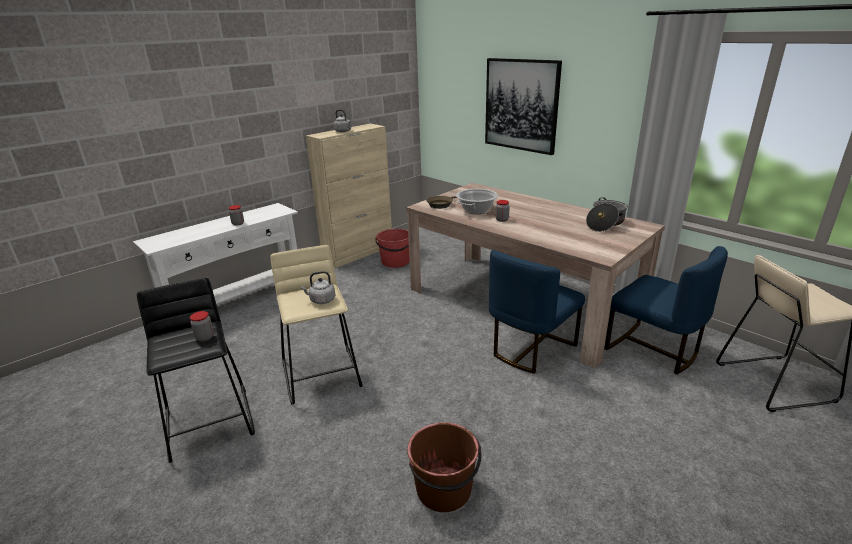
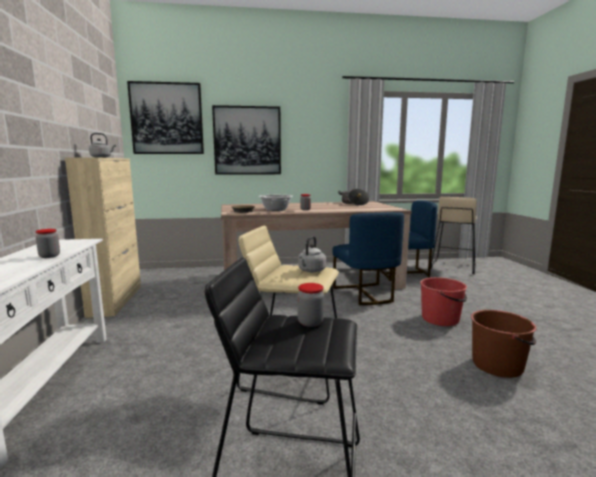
camera: 55 degrees left, 15 degrees down
(395, 262) = (170, 293): red bucket -> red bucket (441, 319)
(450, 73) = (167, 119): none -> picture

